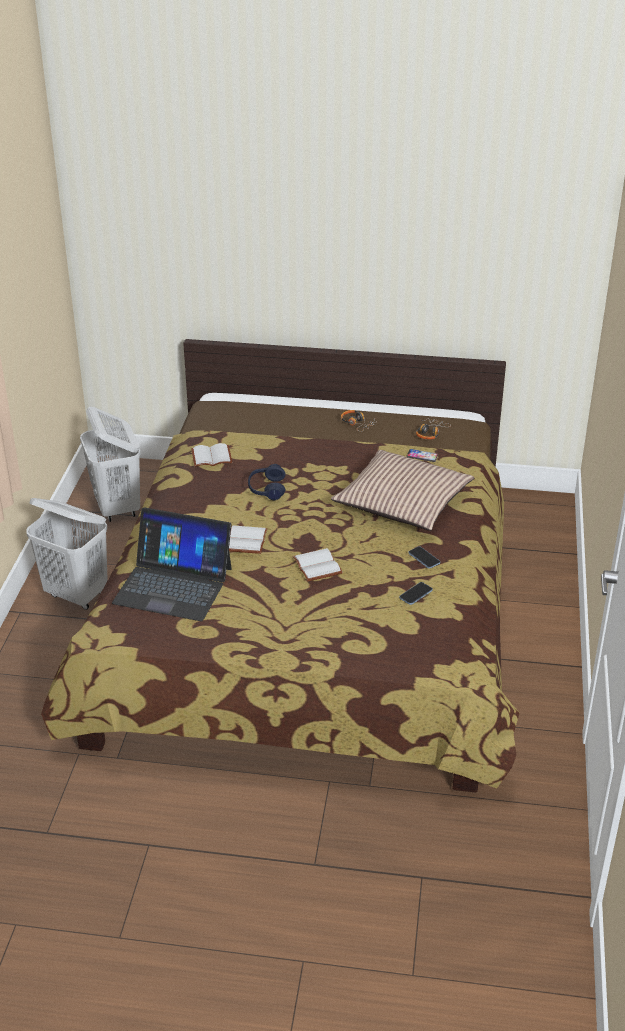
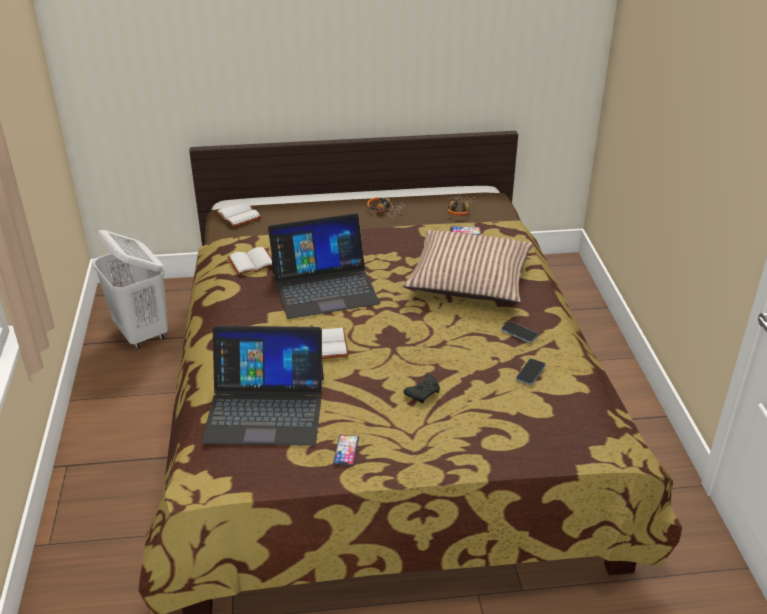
camera: 15 degrees left, 0 degrees up
(77, 595) = (126, 434): white laundry basket -> none
(225, 630) = (346, 451): none -> phone
(266, 489) = (324, 287): blue headphones -> laptop
(312, 595) = (423, 393): none -> black game controller
(319, 566) = (416, 359): white book -> white book (240, 216)

